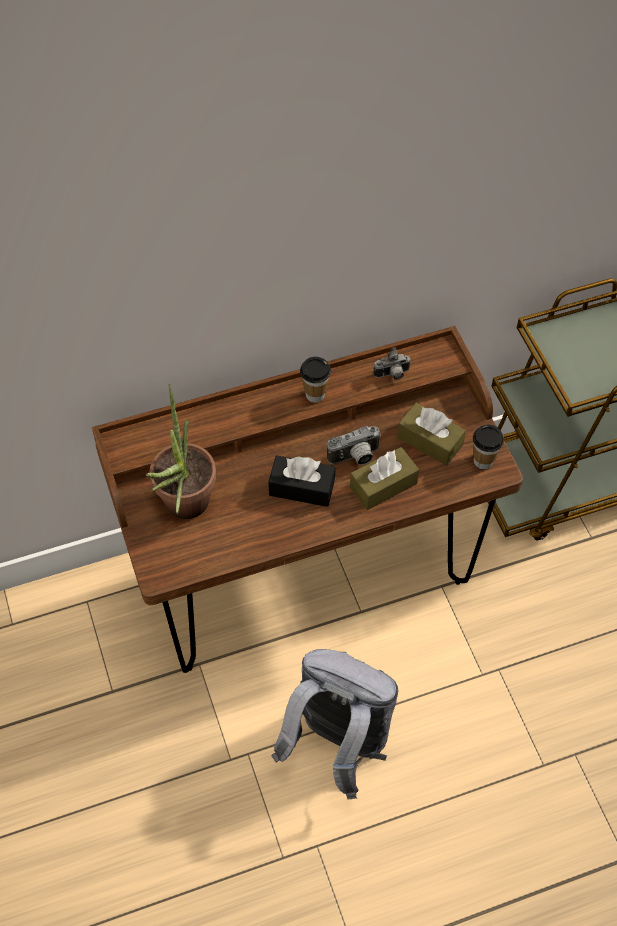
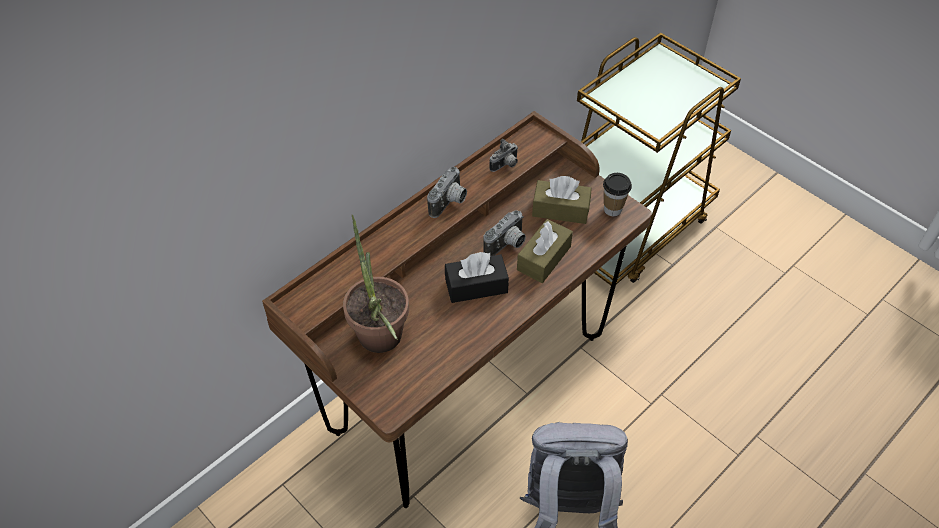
camera: 25 degrees left, 5 degrees down
(315, 395) = (450, 203): cup -> camera

